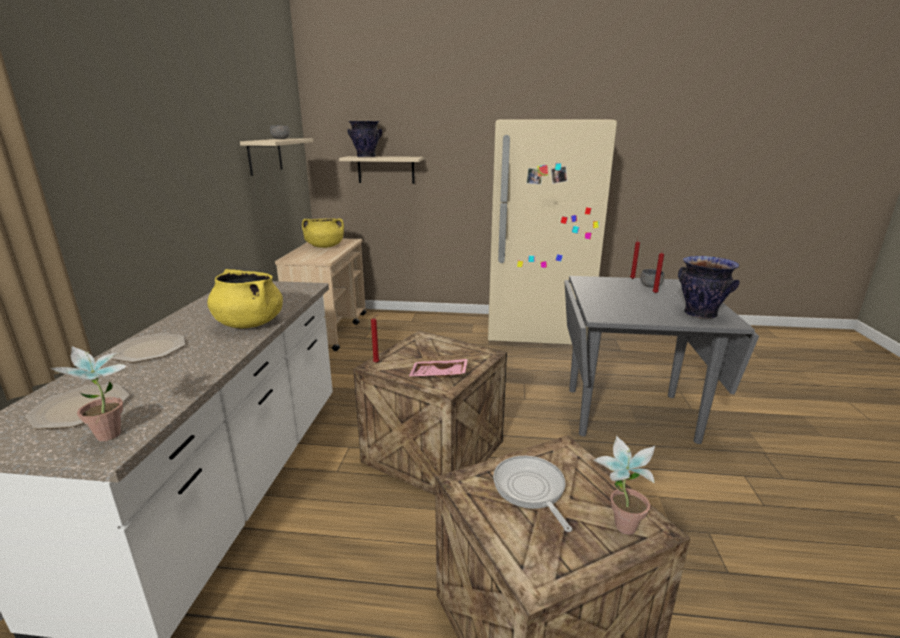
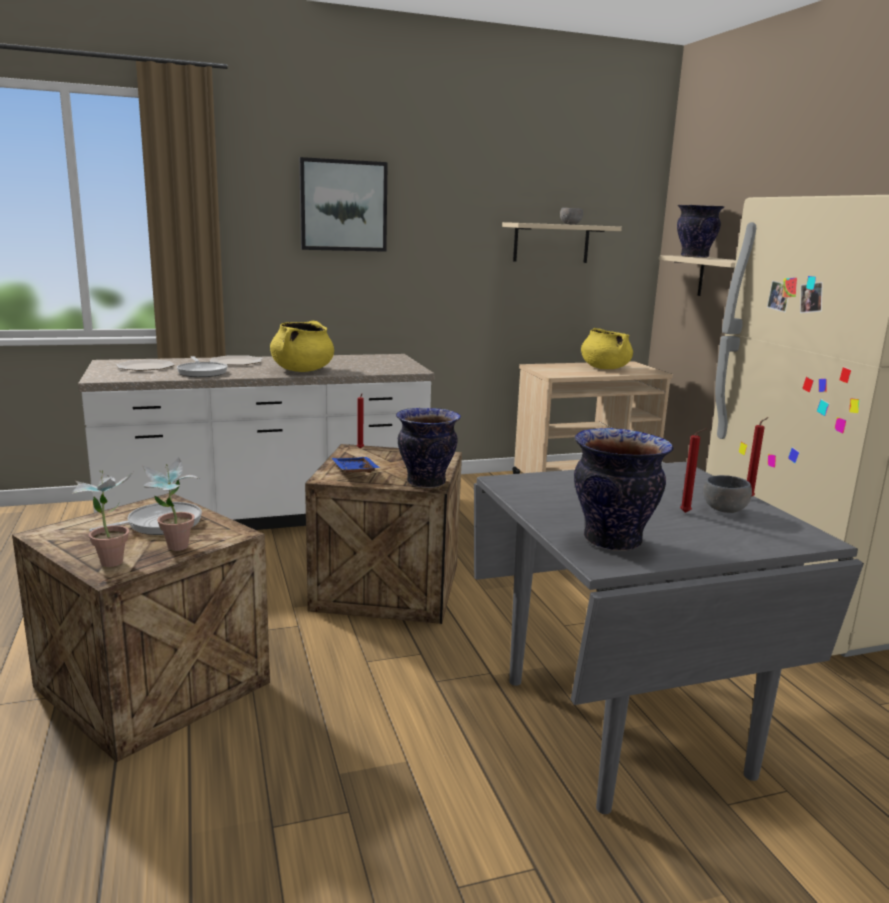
camera: 65 degrees right, 5 degrees down
(112, 438) = (112, 377): potted plant -> potted plant (174, 550)
(134, 135) = (343, 205): none -> picture
(180, 372) = (202, 372): none -> frying pan
(438, 375) = (353, 472): pink tray -> blue tray
(480, 354) = (425, 482): none -> vase

